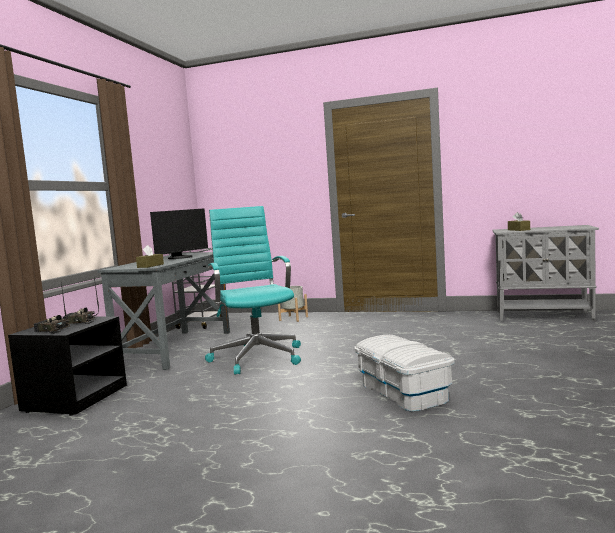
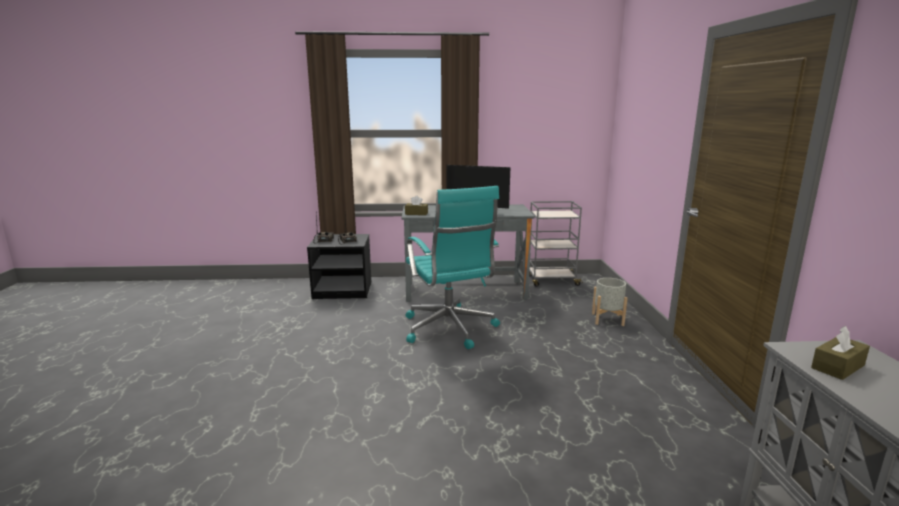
camera: 70 degrees right, 10 degrees up
(257, 357) = (449, 329): turquoise office chair -> turquoise office chair turned 105 degrees clockwise
(403, 392) = (346, 427): white storage box -> none

